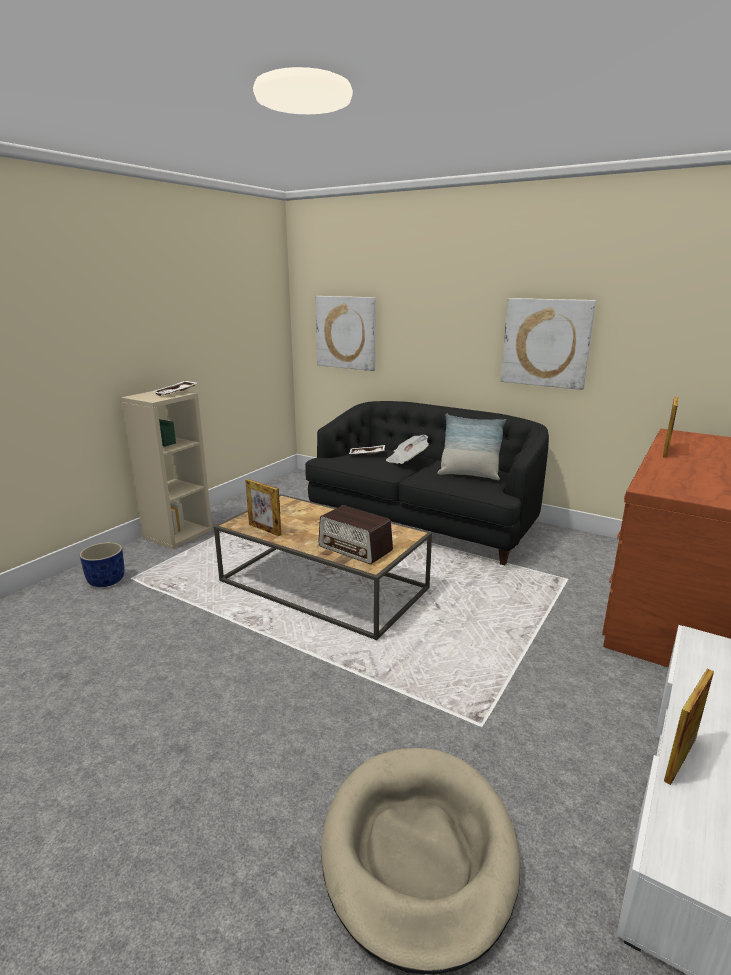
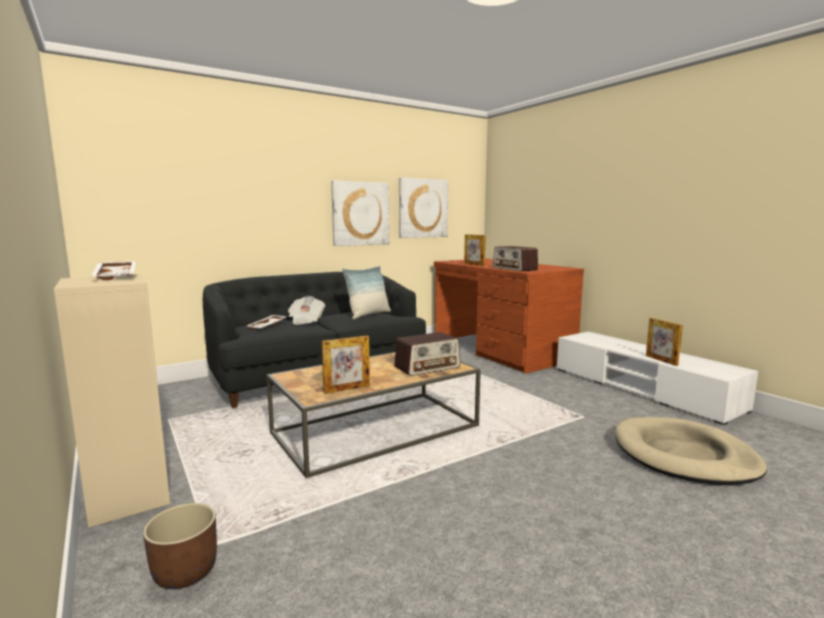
camera: 65 degrees left, 10 degrees down
(106, 580) = (184, 572): blue planter -> brown planter
(346, 332) = (161, 215): picture -> picture (422, 208)
(669, 477) = (514, 269): none -> radio

